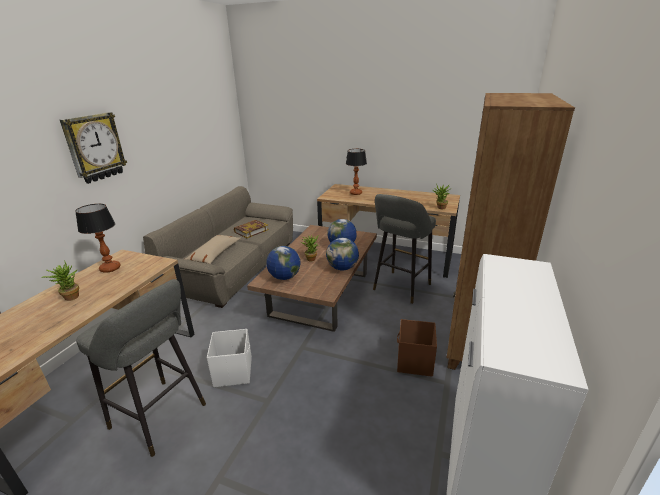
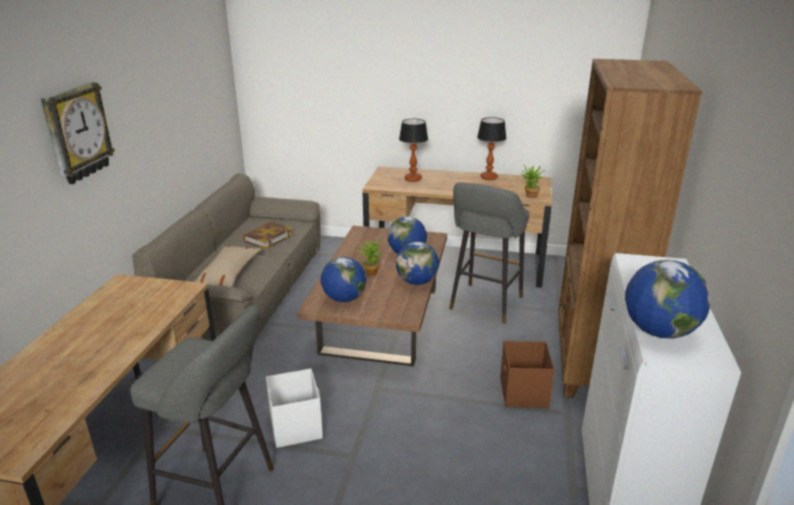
camera: 10 degrees left, 0 degrees up
(69, 297) = (83, 341): potted plant -> none
(111, 268) = (118, 300): table lamp -> table lamp (489, 177)
(505, 333) = (659, 331): none -> globe

